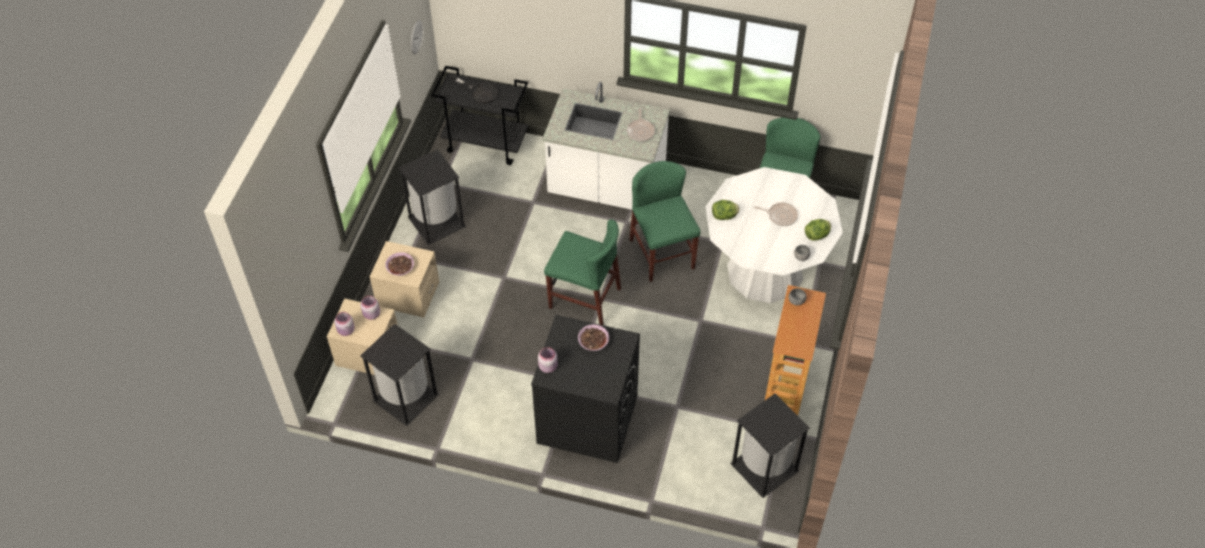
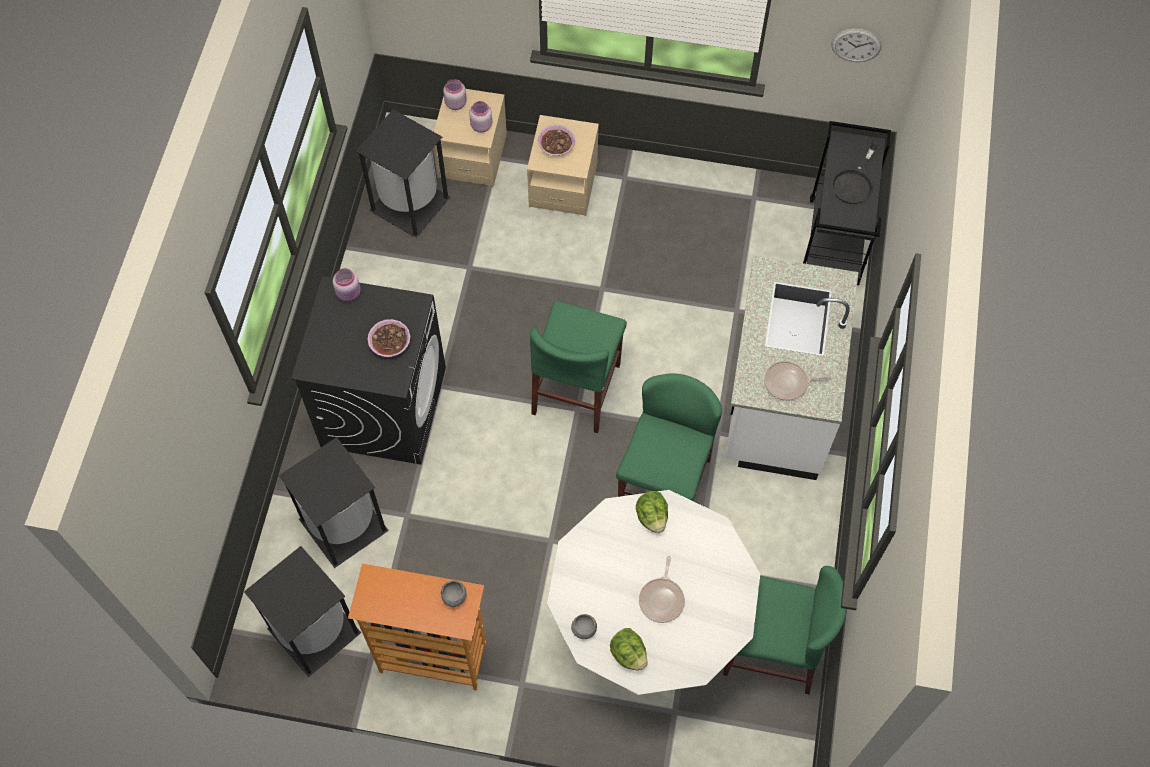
camera: 85 degrees right, 10 degrees up
(436, 222) = (684, 200): black trash can -> black trash can (342, 525)
(662, 254) = (664, 483): green chair -> green chair turned 45 degrees counterclockwise

